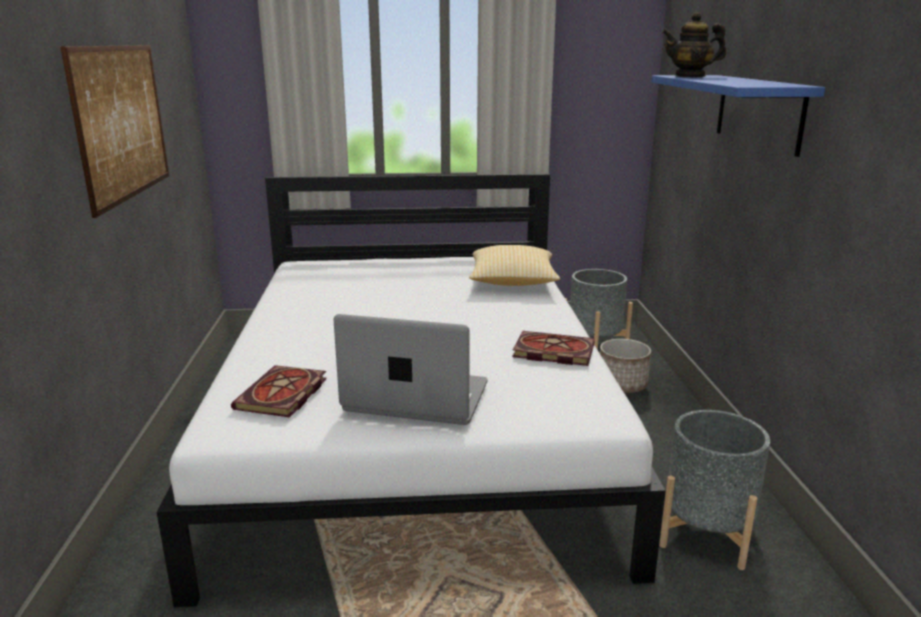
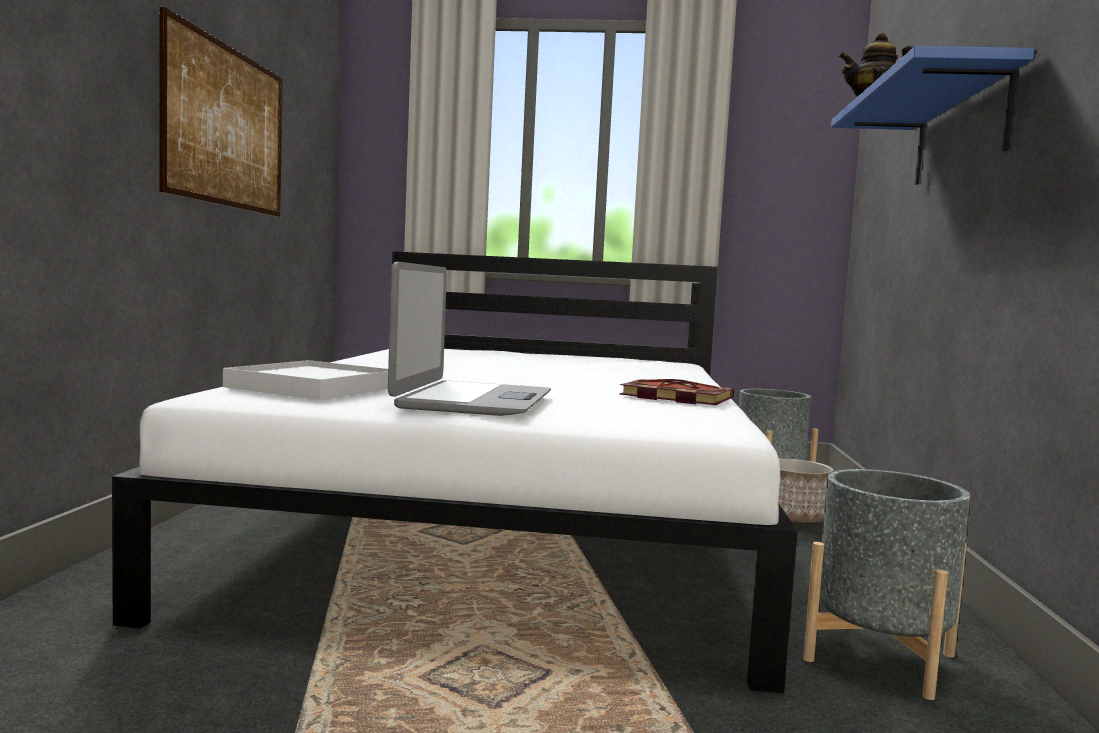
camera: 10 degrees right, 15 degrees down
(282, 395) = (313, 387): book -> white tray
(416, 398) = (473, 401): laptop -> laptop turned 75 degrees clockwise
(512, 282) = (655, 368): pillow -> none

